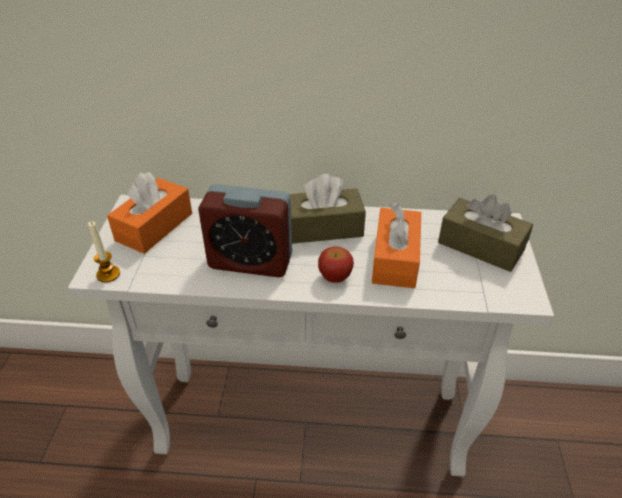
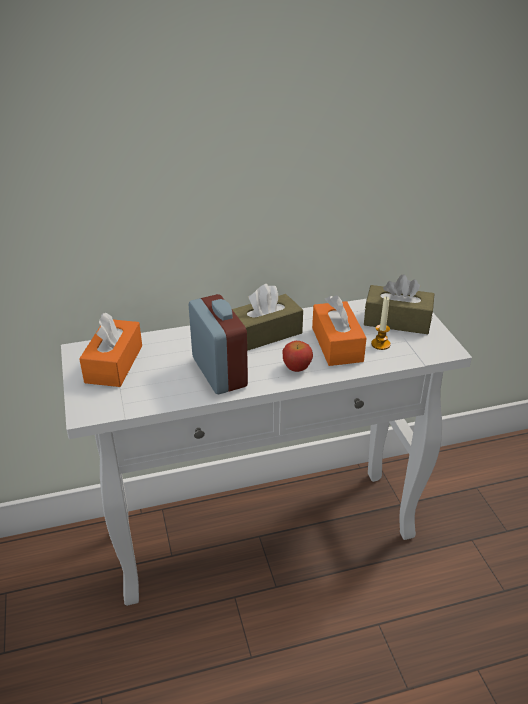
camera: 20 degrees left, 5 degrees down
(108, 274) = (98, 410): candle -> candle (380, 344)
(250, 261) = (219, 372): alarm clock -> alarm clock turned 105 degrees counterclockwise

